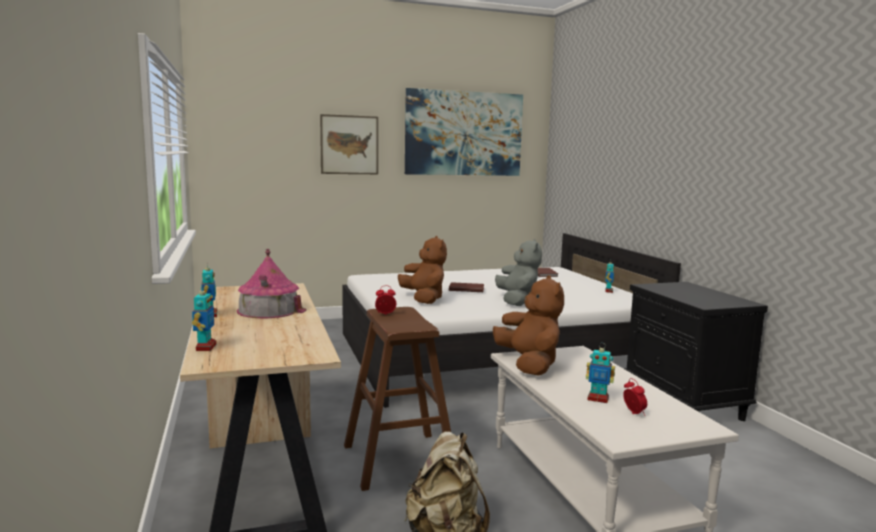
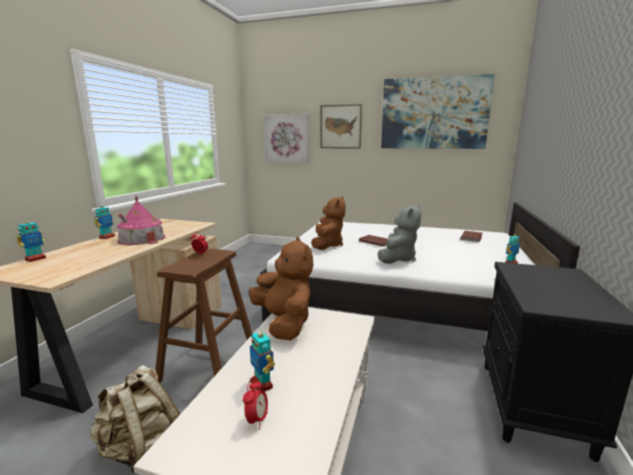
camera: 35 degrees right, 5 degrees up
(266, 159) = (287, 139): none -> picture
(529, 364) = (284, 323): brown plush toy -> brown plush toy turned 45 degrees counterclockwise

